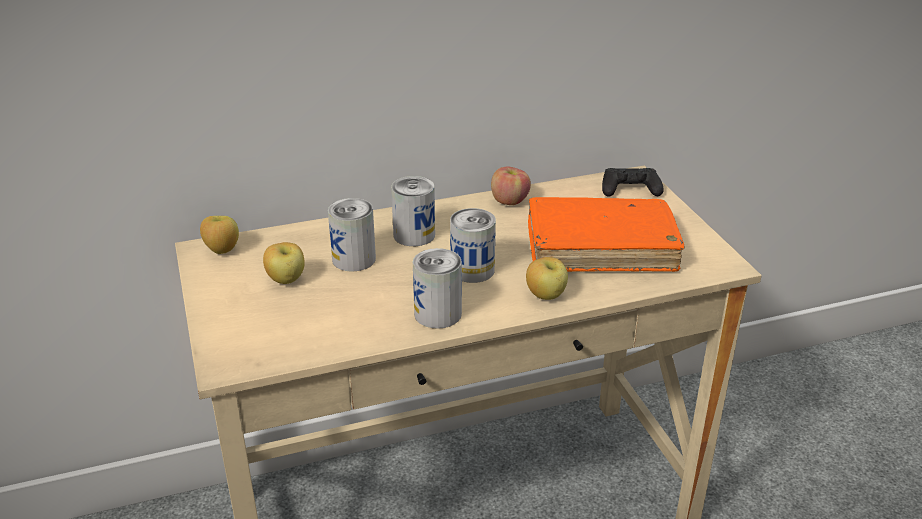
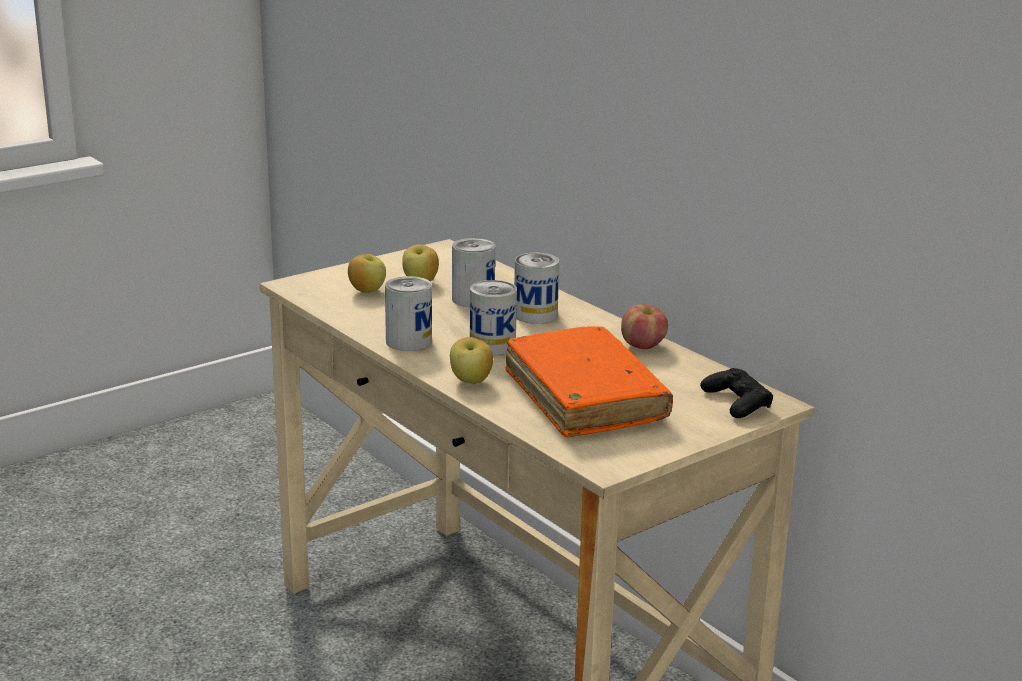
camera: 70 degrees right, 10 degrees down
(222, 250) = (448, 254): apple -> apple (367, 291)

